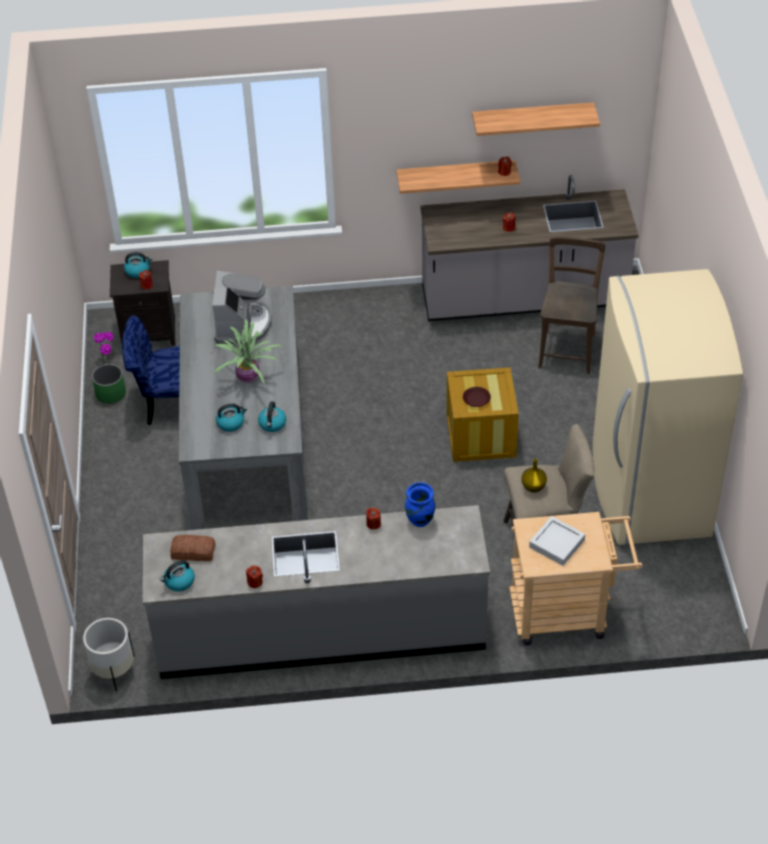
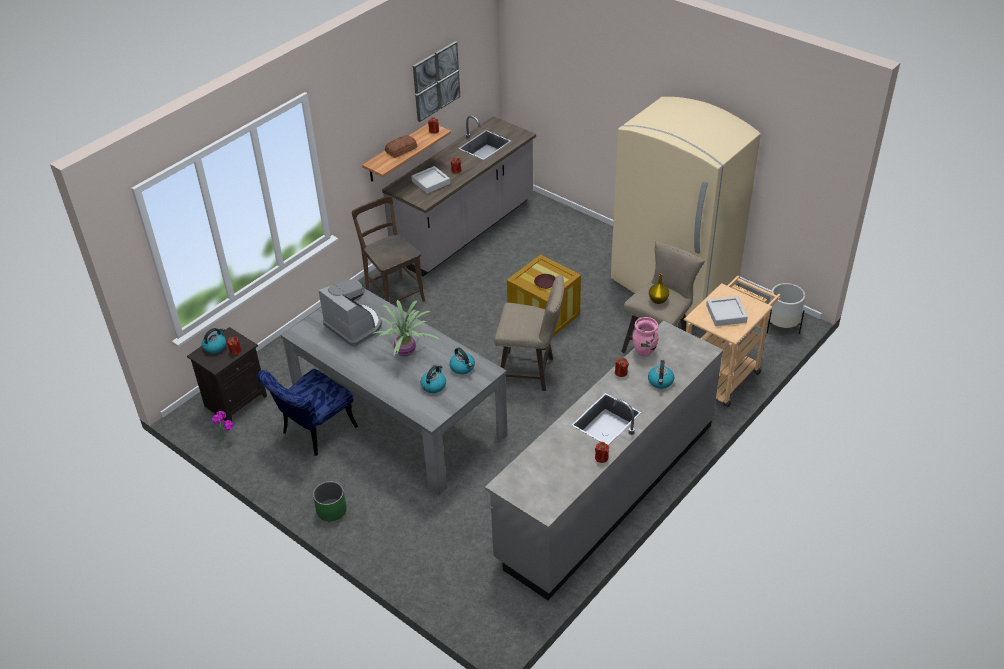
camera: 45 degrees left, 5 degrees down
(110, 393) = (259, 456): green planter -> green planter (331, 510)
(114, 670) = (509, 621): white planter -> white planter (782, 327)
(179, 582) = (553, 495): kettle -> kettle (660, 382)
(193, 552) = (536, 471): bread -> bread (402, 150)
(400, 479) = (530, 372): none -> beige stool
(420, 520) = (644, 351): blue vase -> pink vase
(470, 226) = (431, 182): none -> grey tray
(532, 119) = (436, 81): shelf -> picture
(567, 348) = (527, 241): brown chair -> brown chair (393, 295)

